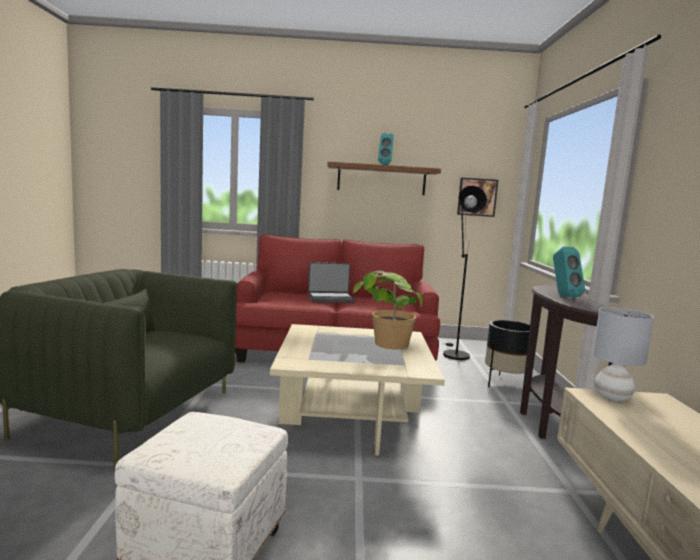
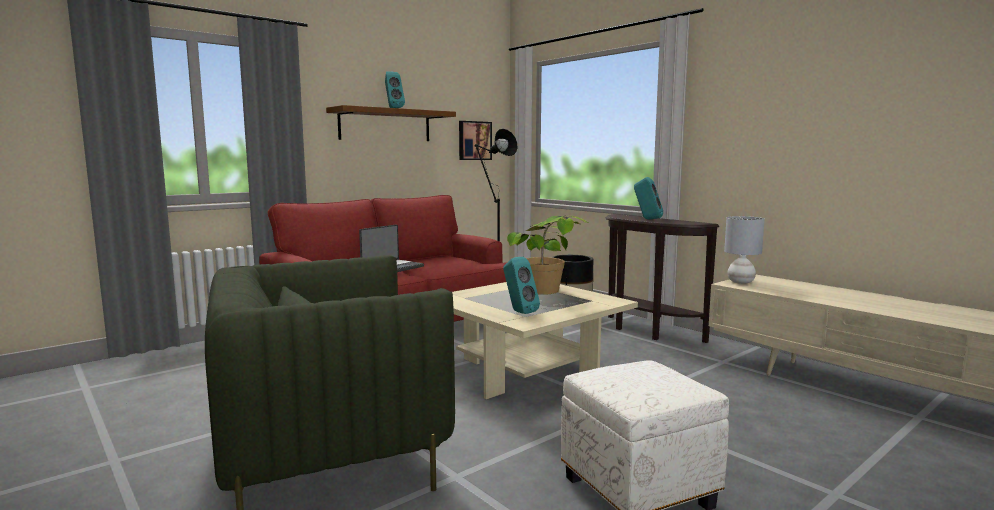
camera: 40 degrees left, 0 degrees up
(316, 354) = (519, 312): none -> turquoise speaker

